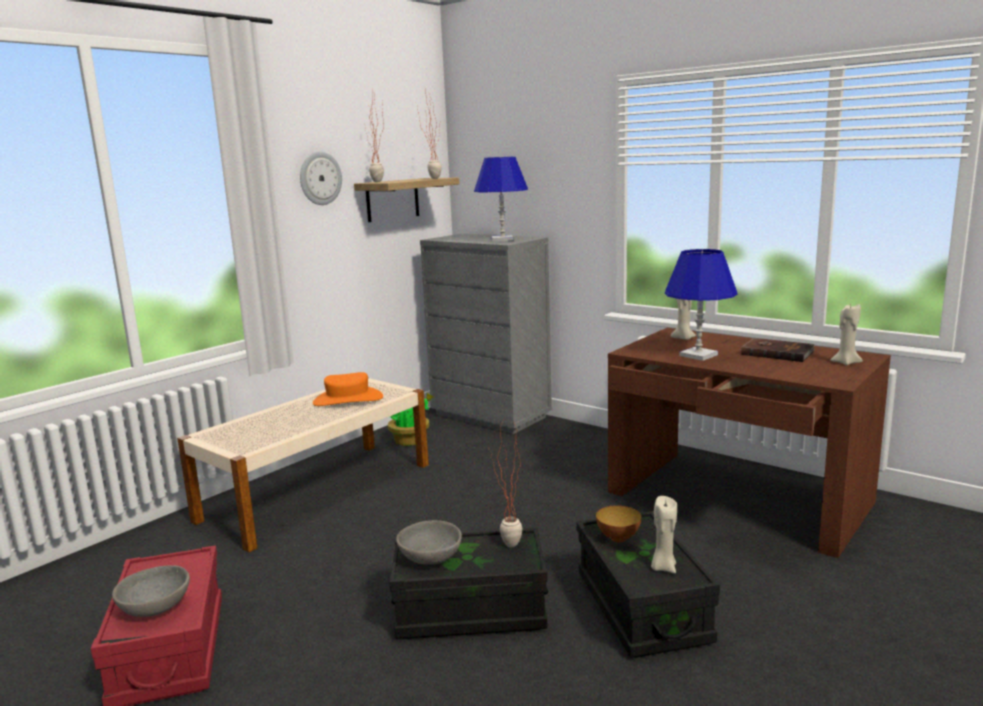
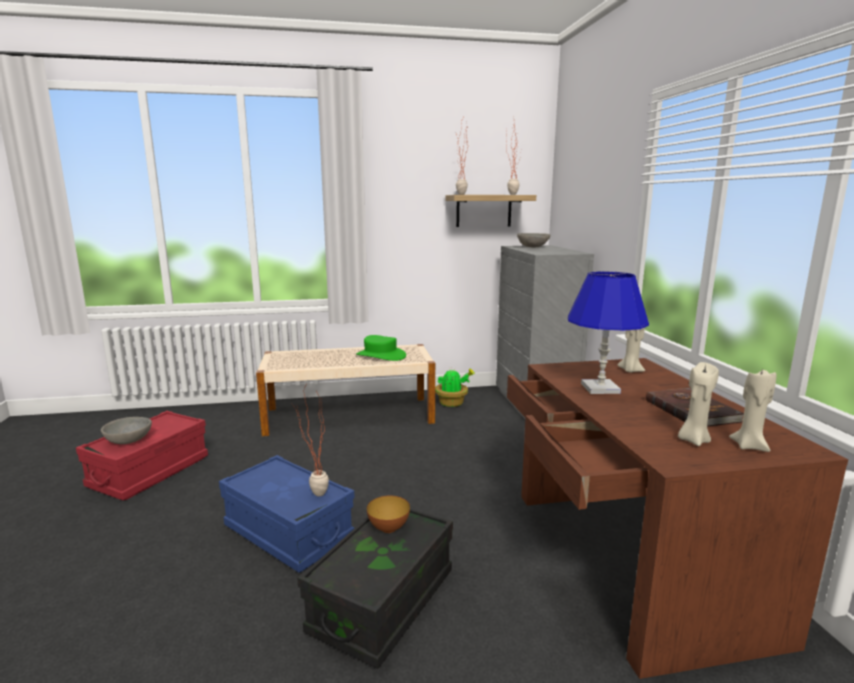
camera: 40 degrees right, 0 degrees up
(320, 178) = (413, 189): wall clock -> none
(348, 400) = (380, 355): orange hat -> green hat
(431, 558) = (266, 478): grey bowl -> grey bowl (533, 247)
(470, 610) = (288, 532): black storage box -> blue storage box
(502, 239) = (551, 251): blue table lamp -> none
(663, 567) = (370, 570): beige candle -> beige candle (693, 440)

